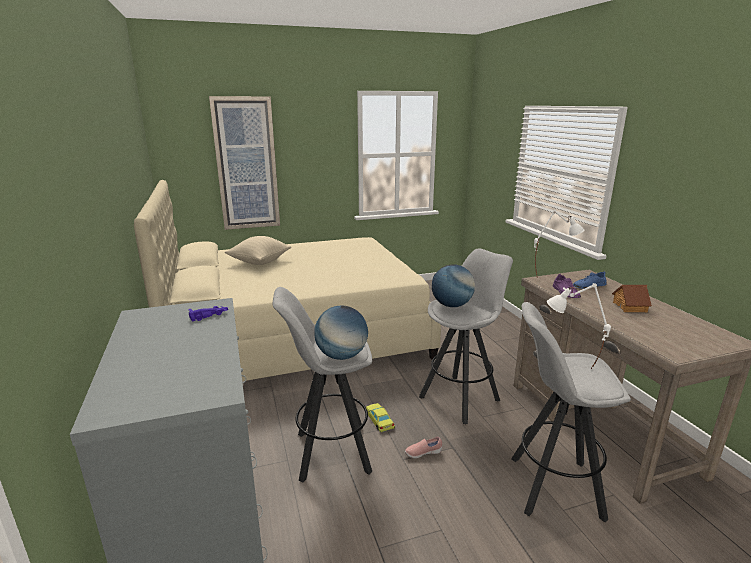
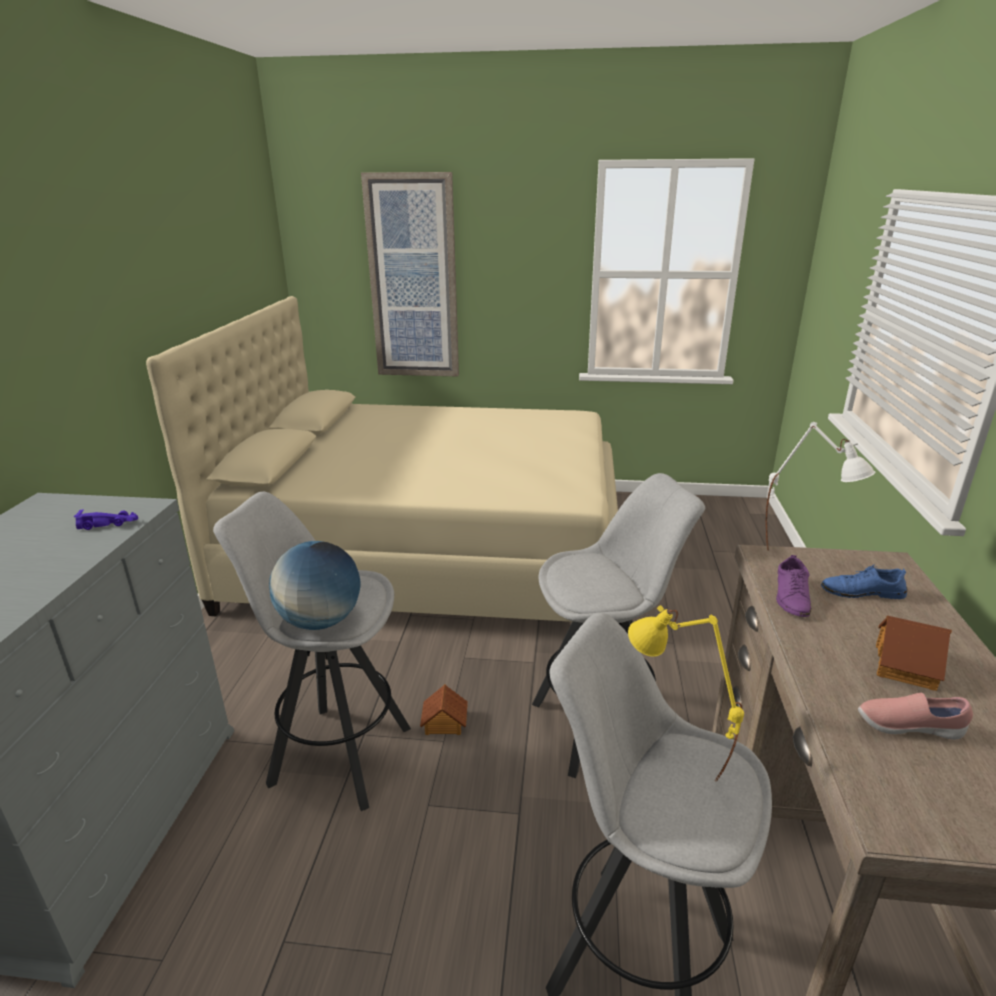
camera: 25 degrees right, 5 degrees up
(259, 262) = (389, 432): beige pillow -> none
(379, 419) = (444, 723): yellow toy car -> toy house
(423, 453) = (465, 805): pink shoe -> pink shoe (907, 727)
(451, 305) = (585, 568): globe -> none
(569, 368) = (670, 764): white table lamp -> yellow table lamp

